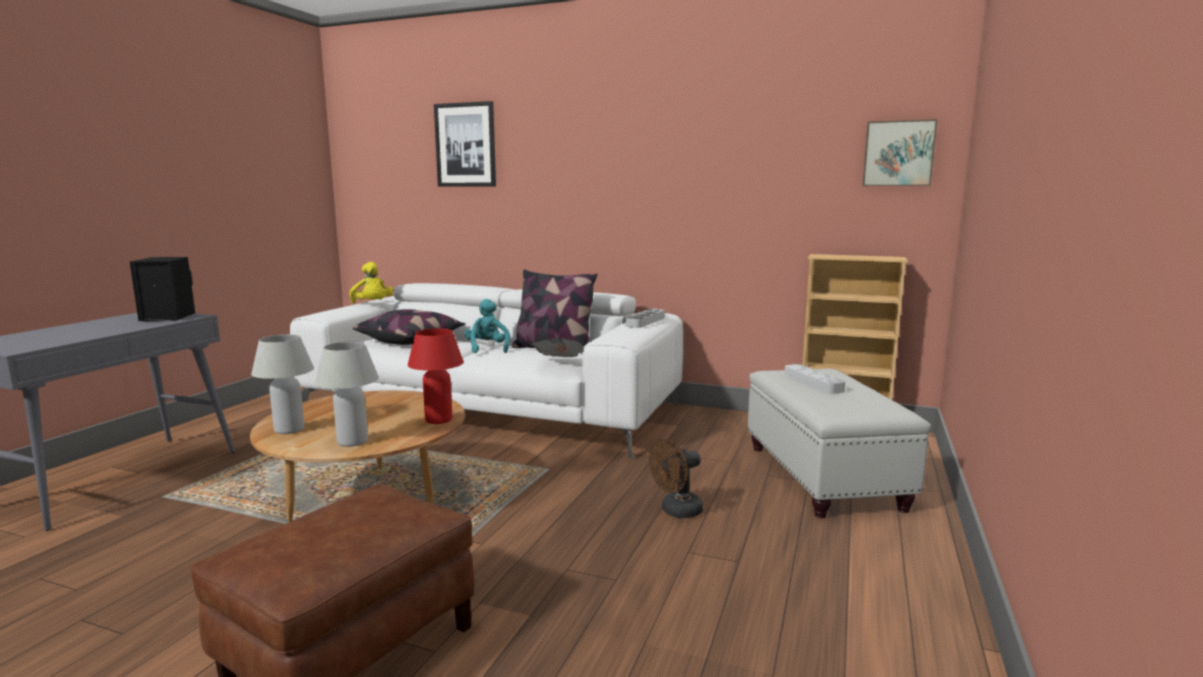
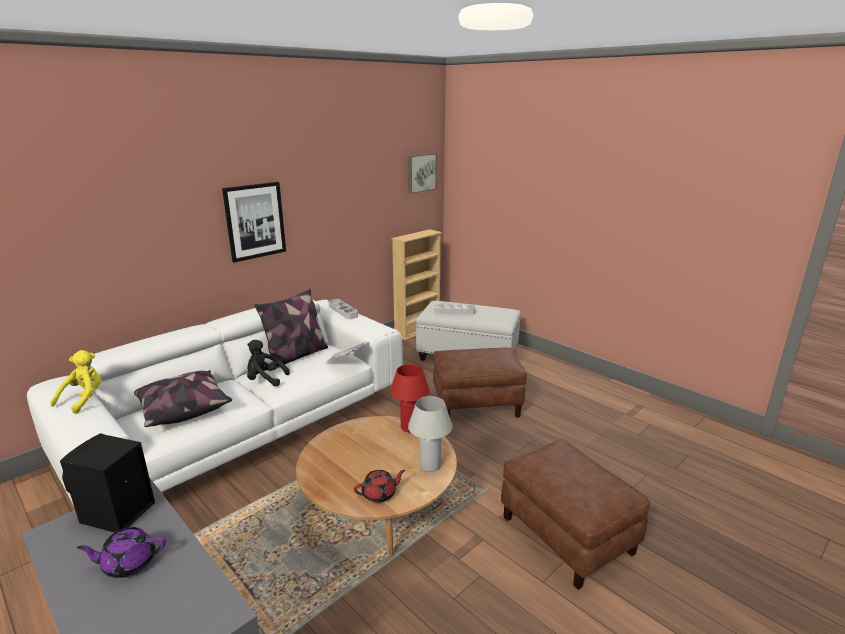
camera: 65 degrees left, 10 degrees up
(100, 327) = (128, 563): none -> purple teapot
(289, 430) = (380, 494): white table lamp -> red teapot
(372, 304) = (84, 399): yellow plush toy -> yellow plush toy turned 60 degrees counterclockwise
(465, 145) = (108, 196): picture -> picture (255, 221)
(487, 349) = (265, 379): turquoise plush toy -> black plush toy
(676, 511) = (477, 404): brown fan -> brown ottoman

